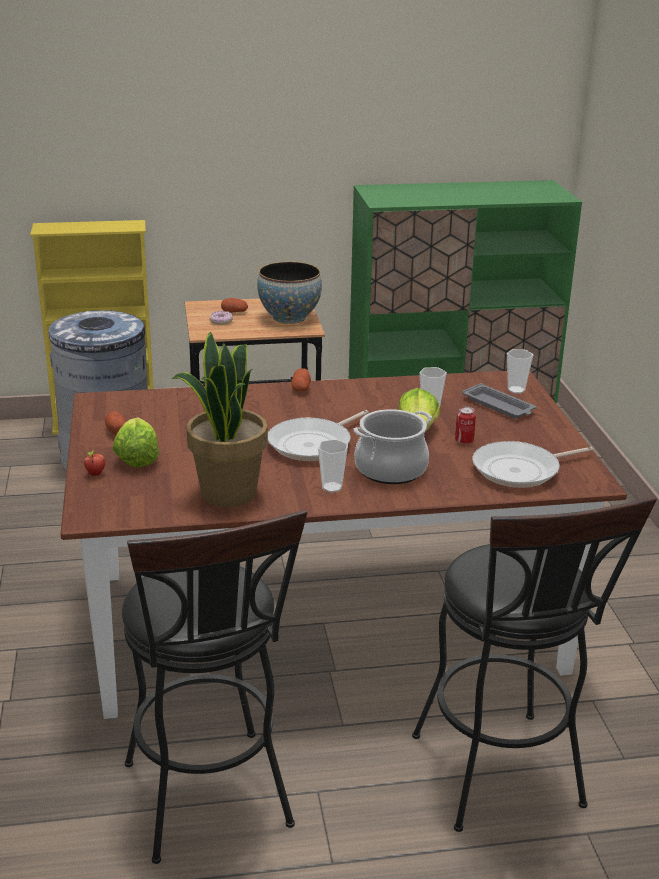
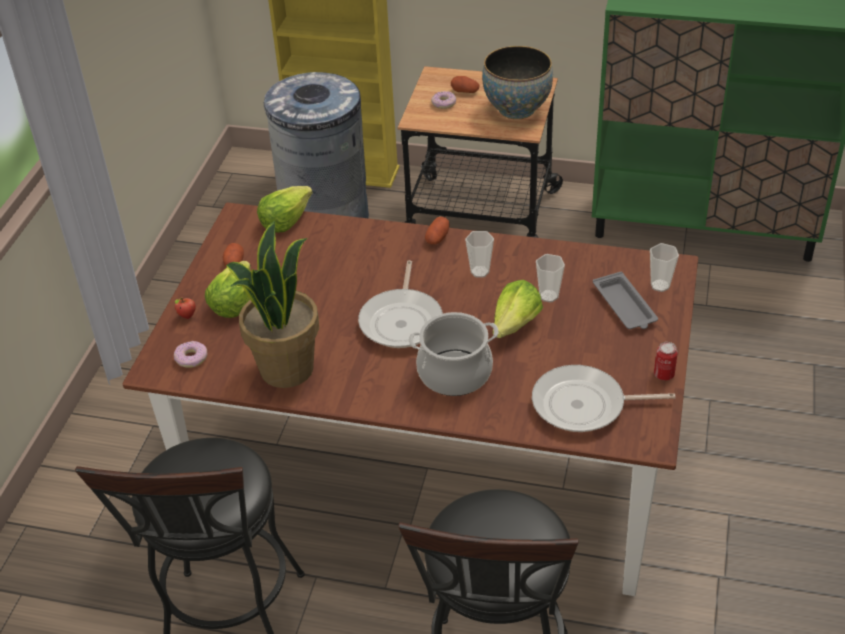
camera: 25 degrees right, 15 degrees up
(124, 502) = (191, 358): none -> donut
(145, 396) = (285, 220): none -> lettuce
(313, 444) = (402, 320): frying pan -> frying pan turned 60 degrees counterclockwise
(332, 487) = (384, 384): cup -> cup (480, 272)
(464, 441) = (553, 349): can -> can (664, 374)

